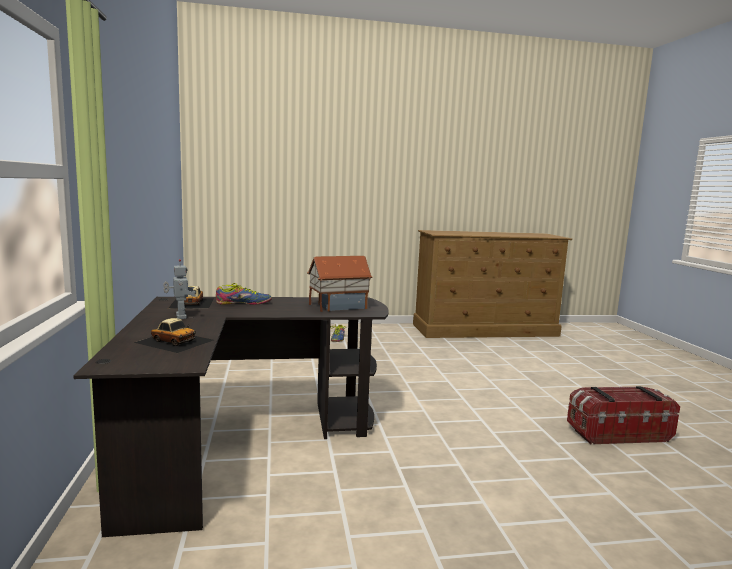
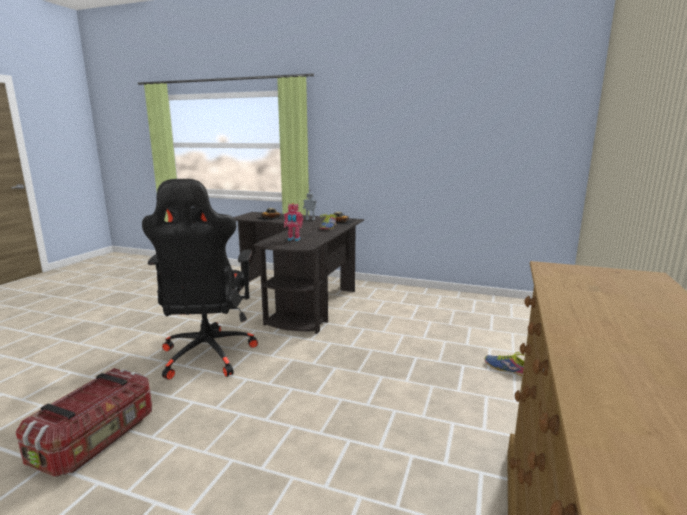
camera: 120 degrees right, 5 degrees up
(337, 306) = (293, 239): toy house -> toy robot
(463, 444) = (210, 351): none -> black office chair

